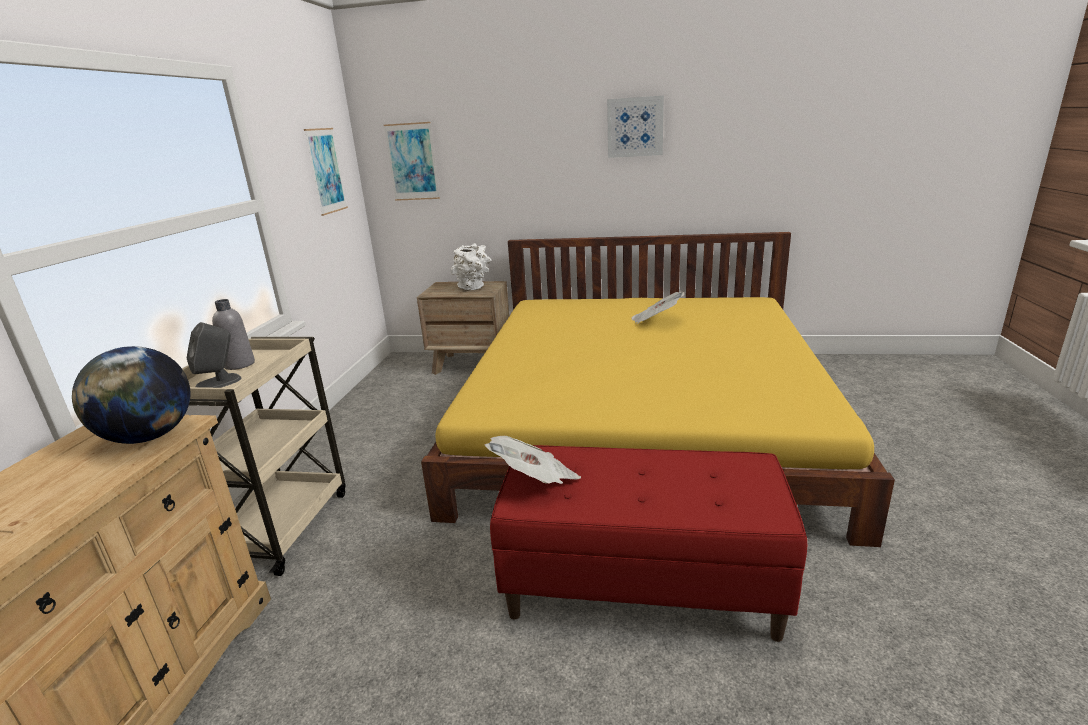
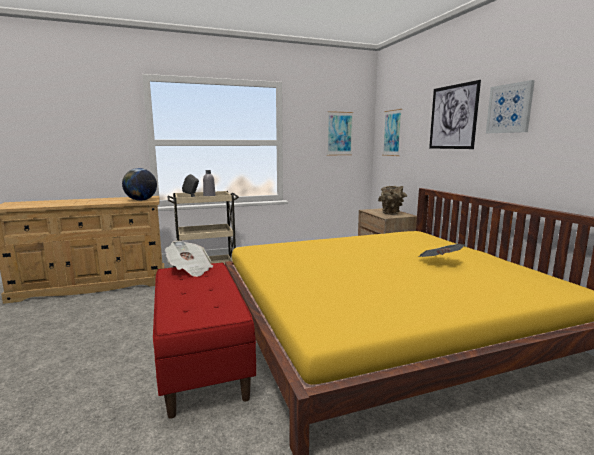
camera: 60 degrees right, 10 degrees down
(474, 287) = (391, 213): white vase -> brown vase
(545, 136) = (453, 117): none -> picture

